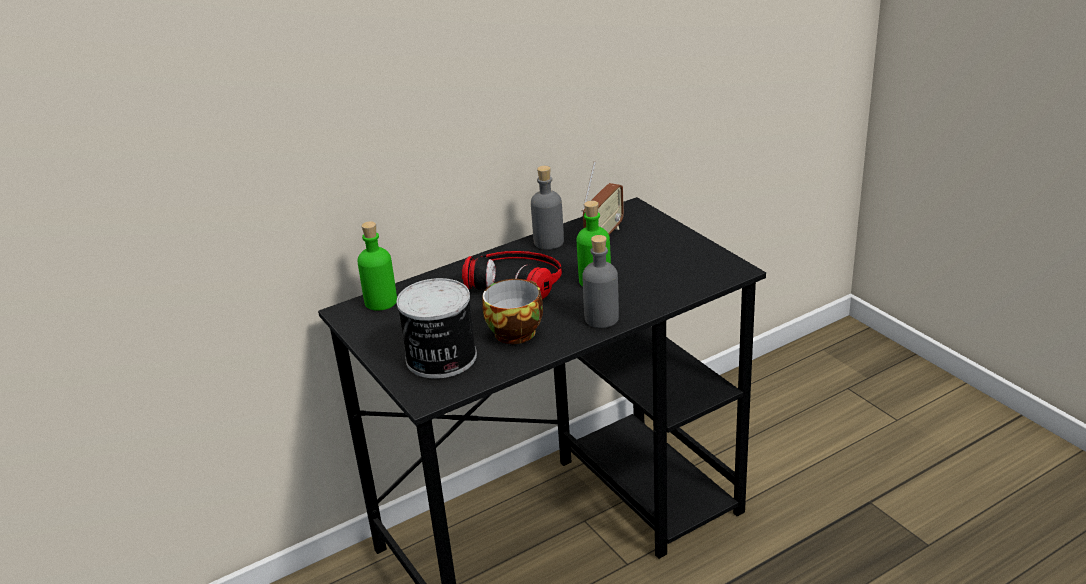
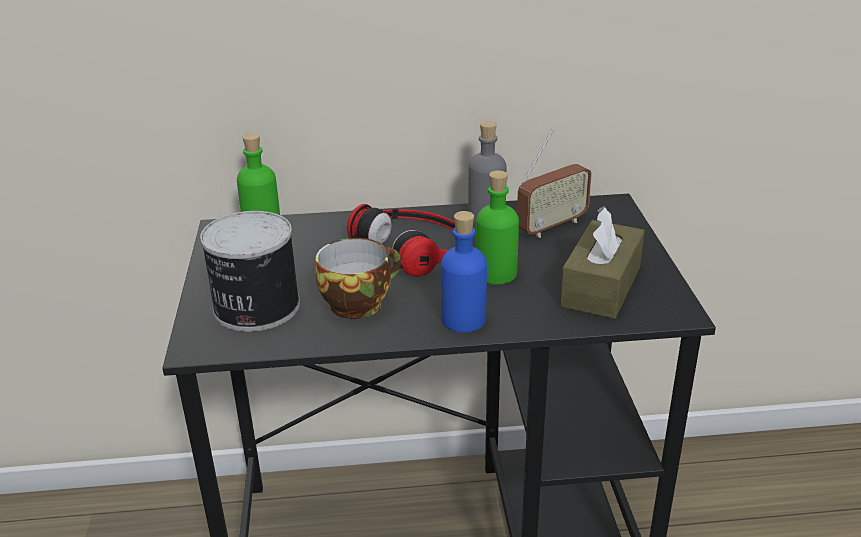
camera: 25 degrees right, 0 degrees up
(601, 318) = (463, 320): grey bottle -> blue bottle
(674, 268) = (601, 286): none -> brown tissue box

